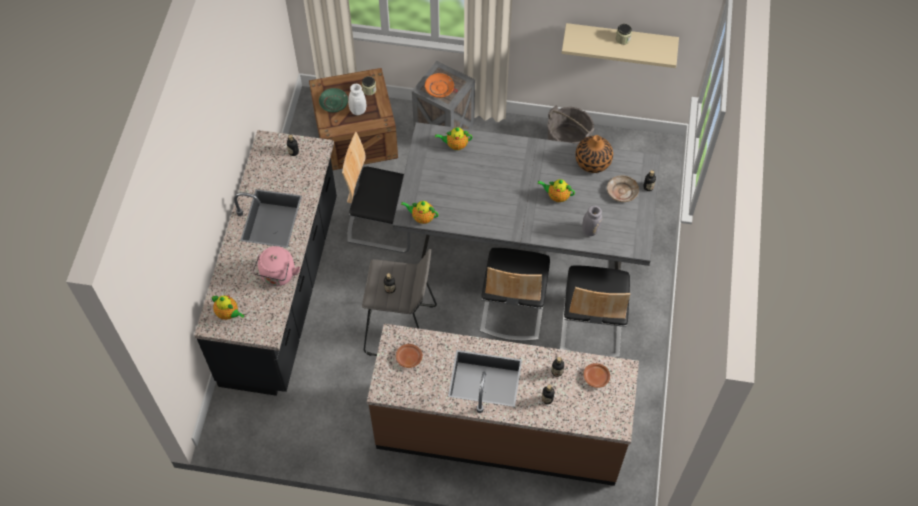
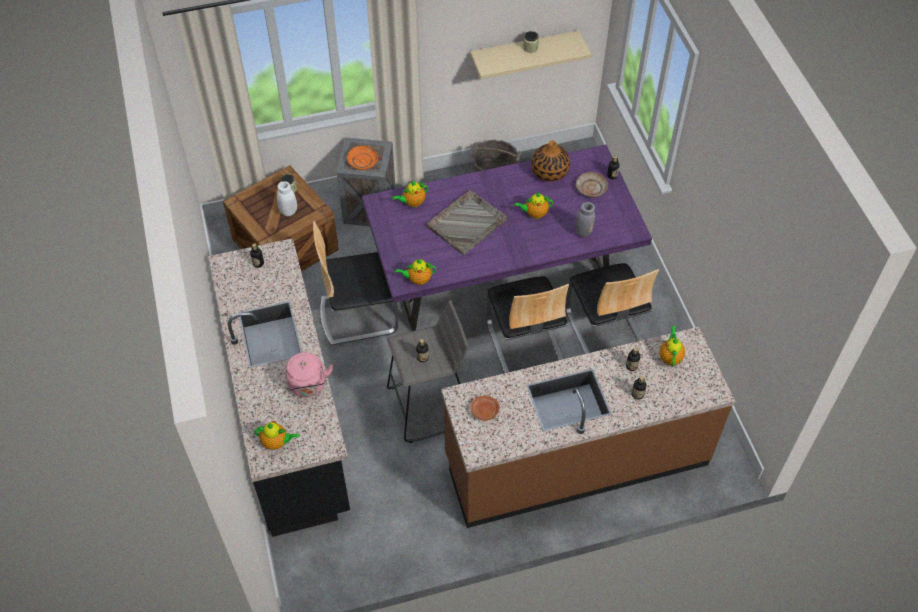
camera: 25 degrees left, 5 degrees down
(334, 103) = (260, 213): green plate -> none
(492, 182) = (467, 223): none -> grey tray
(525, 241) = (502, 279): grey dining table -> purple dining table
(596, 377) = (670, 357): brown plate -> teapot

